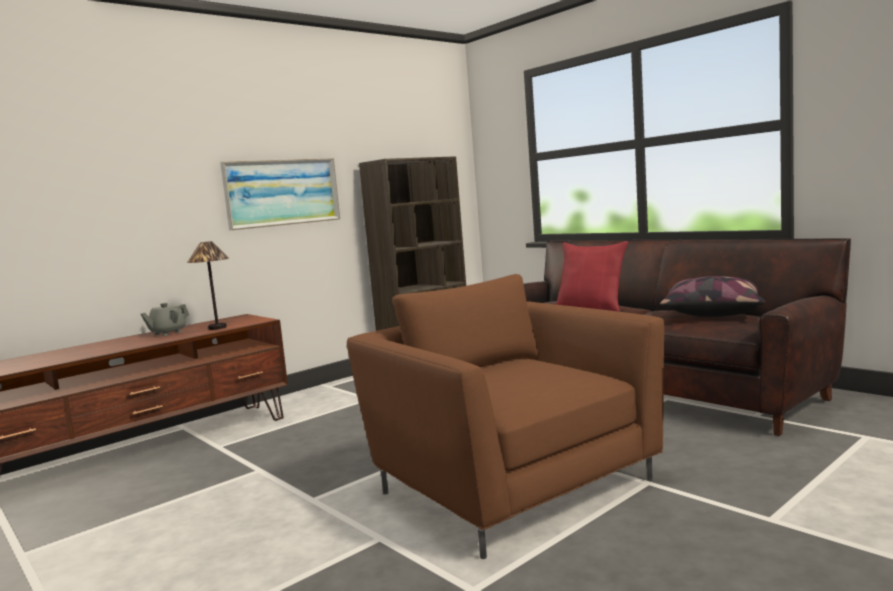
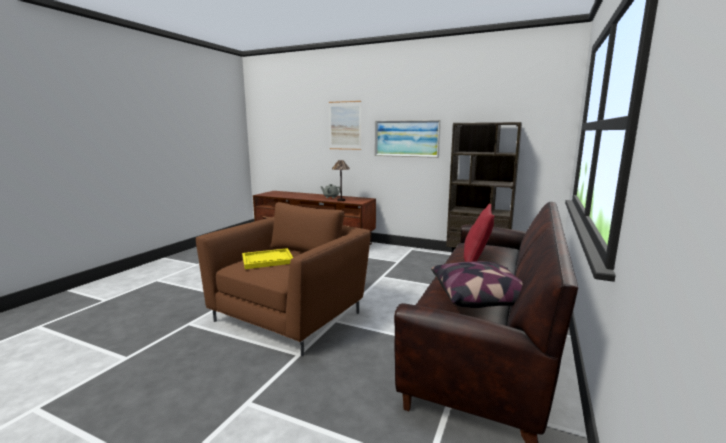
camera: 65 degrees right, 5 degrees up
(150, 174) = (345, 125): none -> picture
(508, 383) = (267, 260): none -> yellow tray

